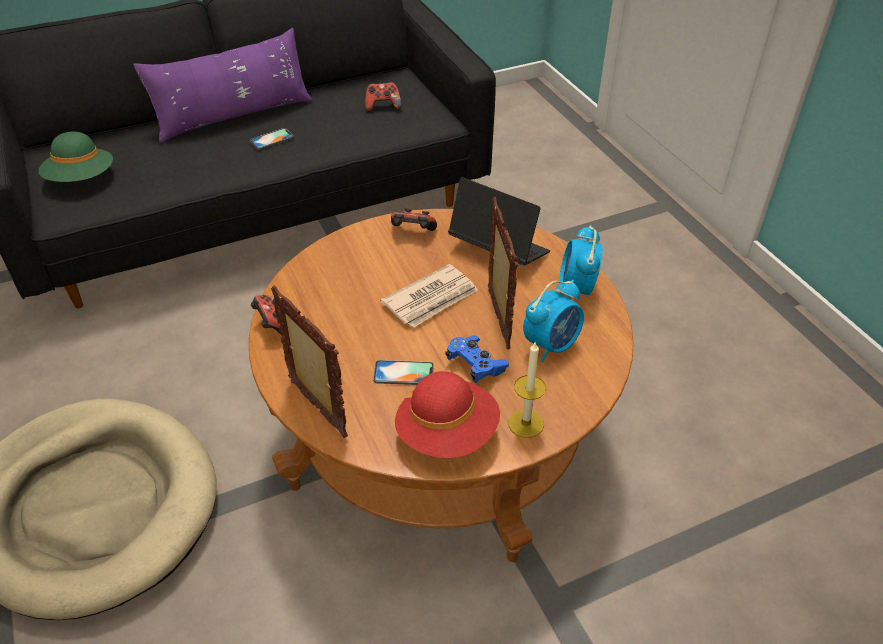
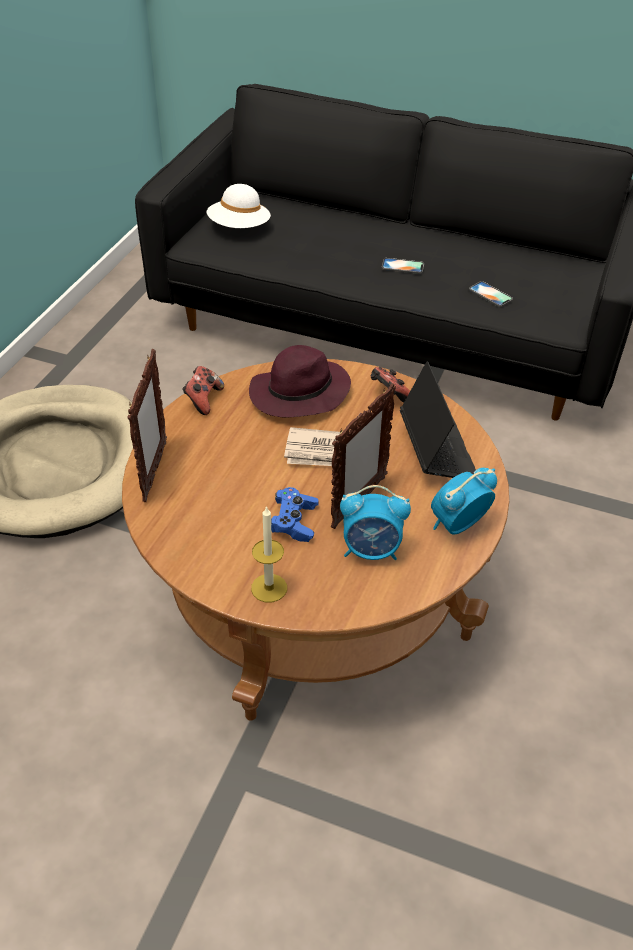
camera: 45 degrees right, 0 degrees up
(82, 179) = (239, 228): green hat -> white hat
(234, 116) = (400, 234): purple pillow -> none
(346, 273) = (298, 394): none -> purple hat
(383, 106) = (532, 286): game controller -> none
(403, 373) = (239, 490): phone -> phone (490, 294)
(447, 433) = (209, 551): red hat -> none

